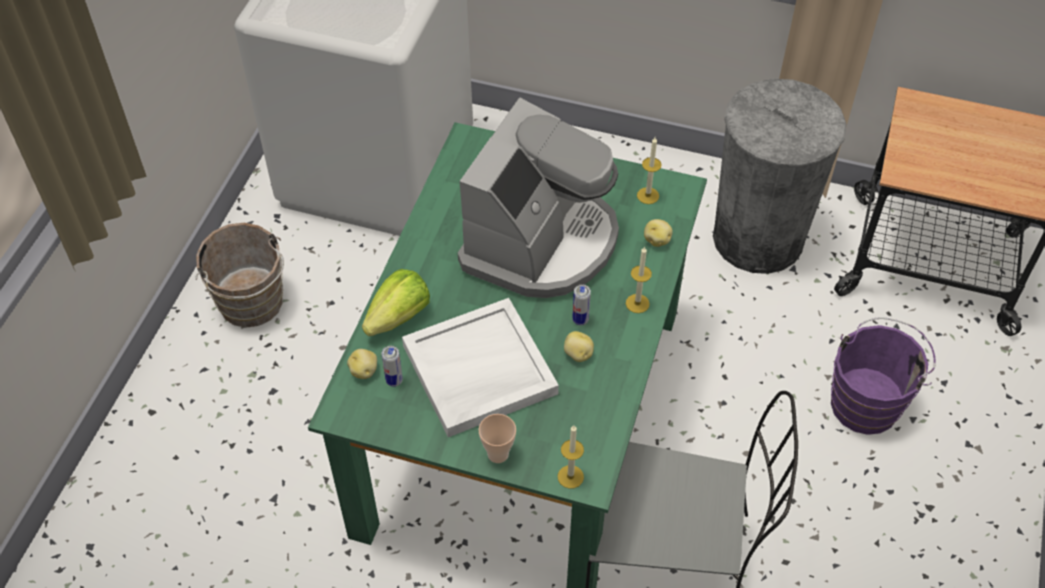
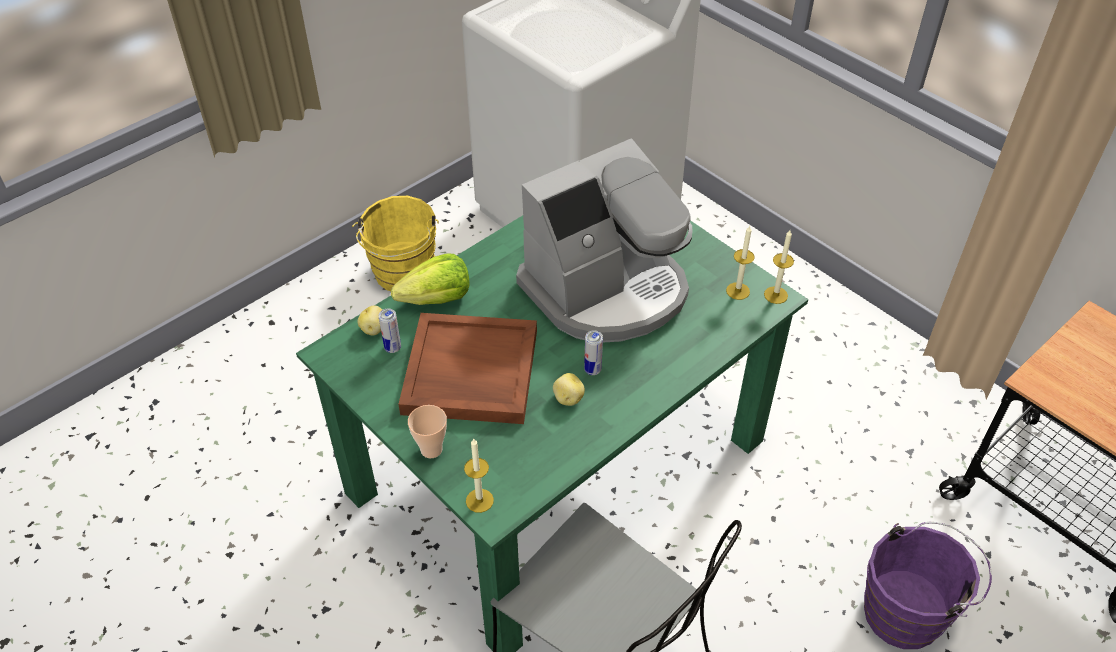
camera: 30 degrees right, 5 degrees down
(252, 306) = (403, 276): brown bucket -> yellow bucket
(479, 371) = (469, 372): white tray -> brown tray
(637, 303) = (657, 379): candle -> candle (775, 295)
(657, 240) = (718, 332): potato -> none
(758, 238) = (891, 408): grey trash can -> none

